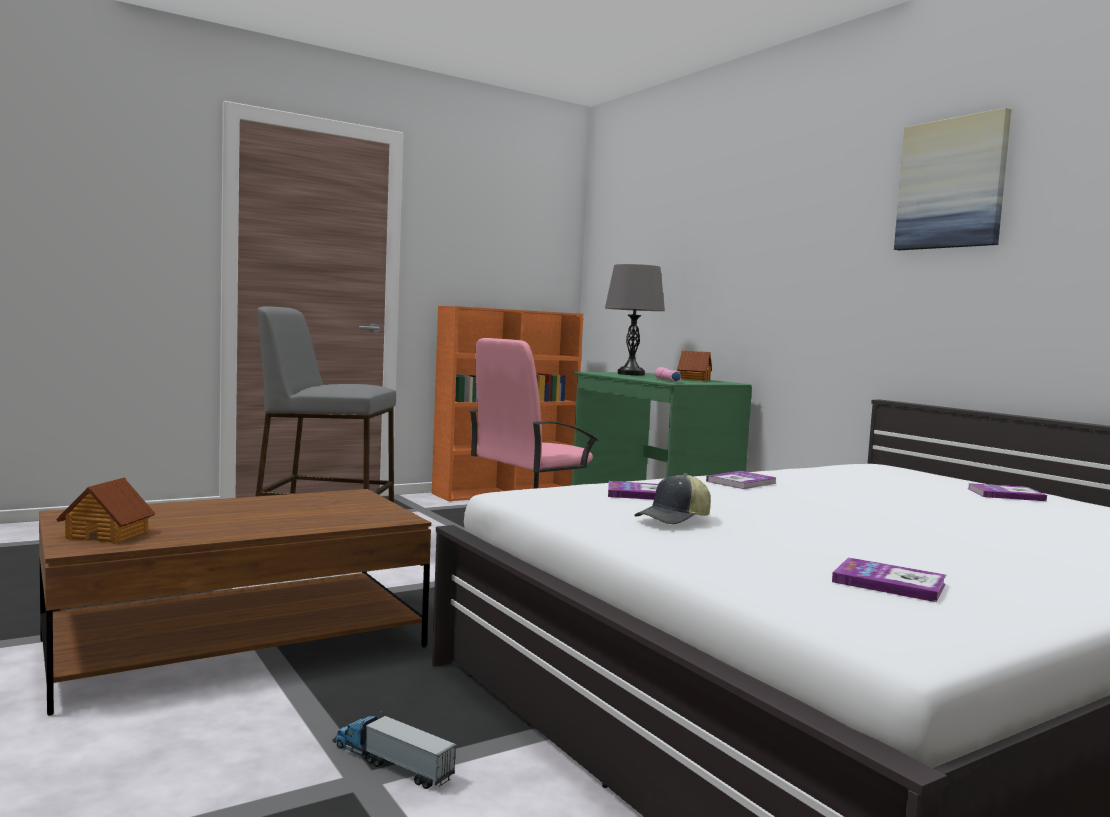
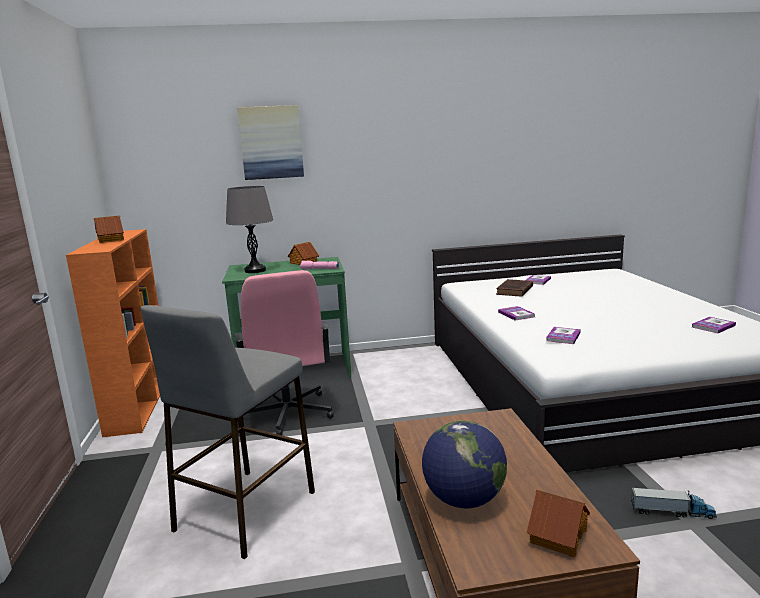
camera: 65 degrees left, 10 degrees up
(188, 509) = (464, 500): none -> globe
(391, 763) = (672, 512): toy truck -> toy truck turned 135 degrees counterclockwise
(512, 309) = (110, 240): none -> toy house
(674, 519) = (621, 339): cap -> none
(893, 484) = (514, 291): none -> brown book
(951, 184) = (455, 131): picture -> picture (271, 142)

